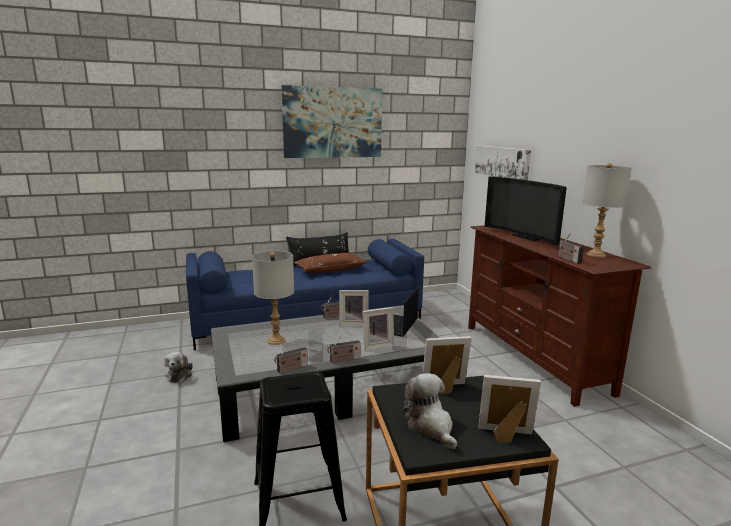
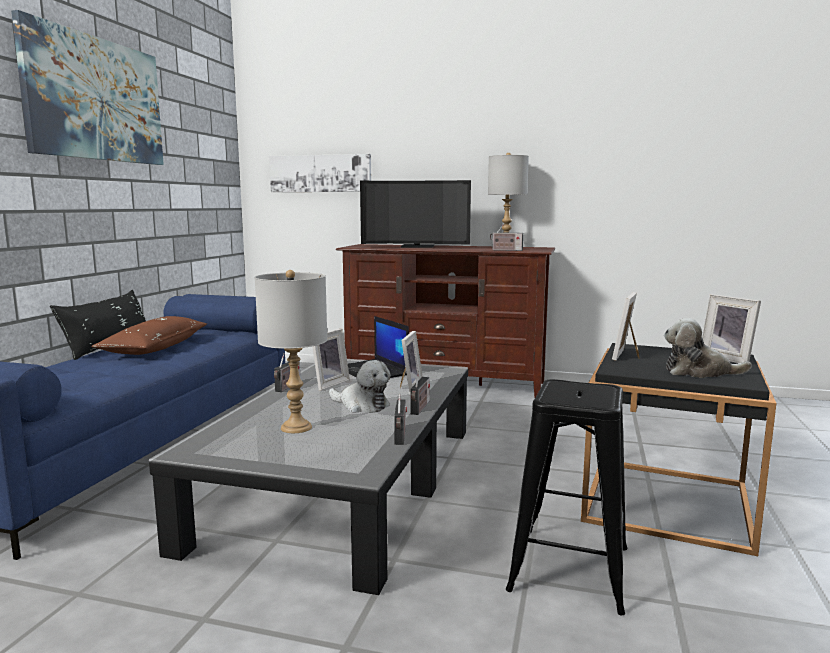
camera: 55 degrees left, 5 degrees down
(179, 374) = (84, 595): plush toy -> plush toy (361, 405)
(505, 436) = (728, 359): picture frame -> picture frame turned 75 degrees counterclockwise

